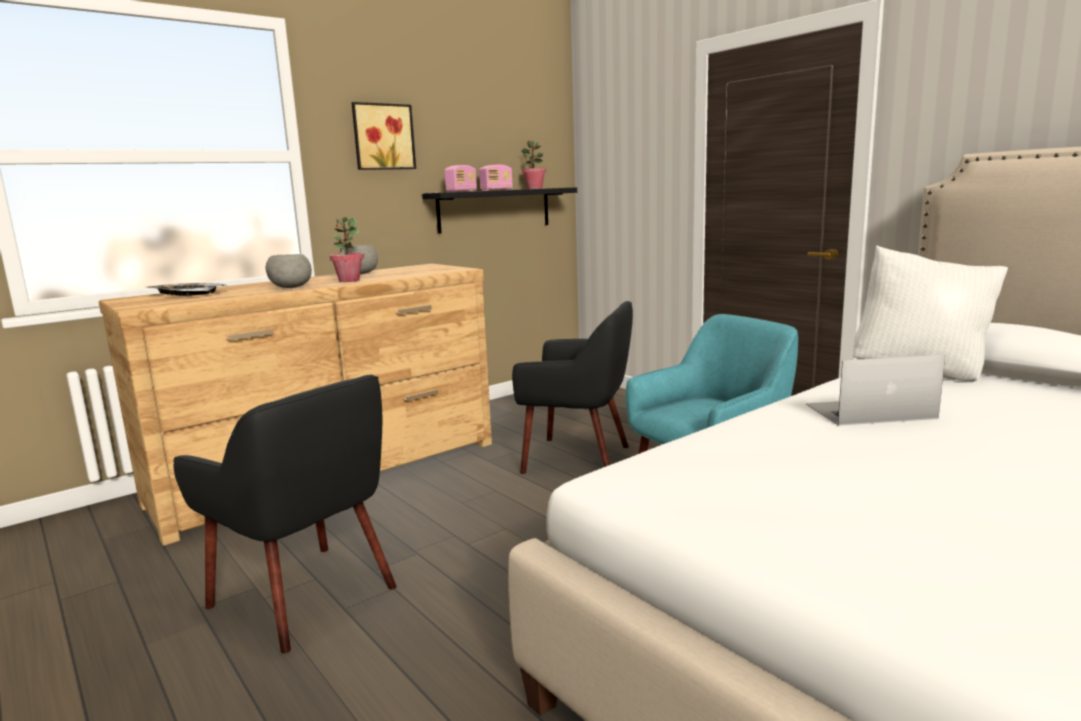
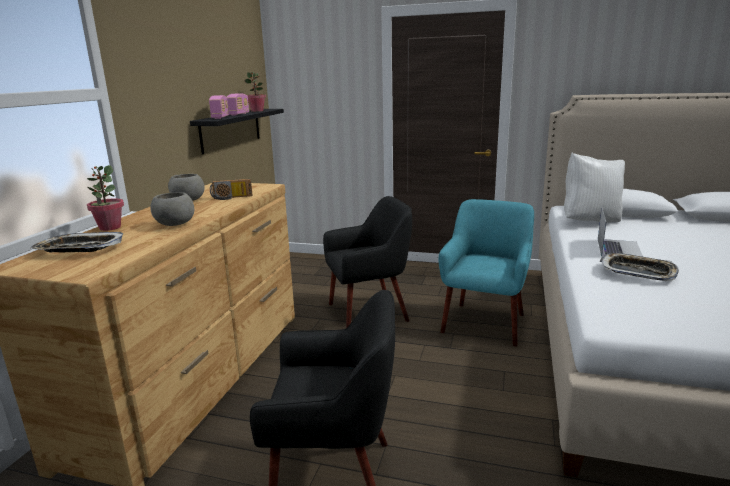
camera: 35 degrees left, 5 degrees up
(349, 280) = (206, 209): potted plant -> potted plant (110, 227)
(382, 137) = (161, 72): picture -> none
(398, 275) = (231, 198): none -> radio
(810, 439) = (637, 271): none -> tray
(869, 411) = (619, 249): laptop -> laptop turned 150 degrees clockwise

